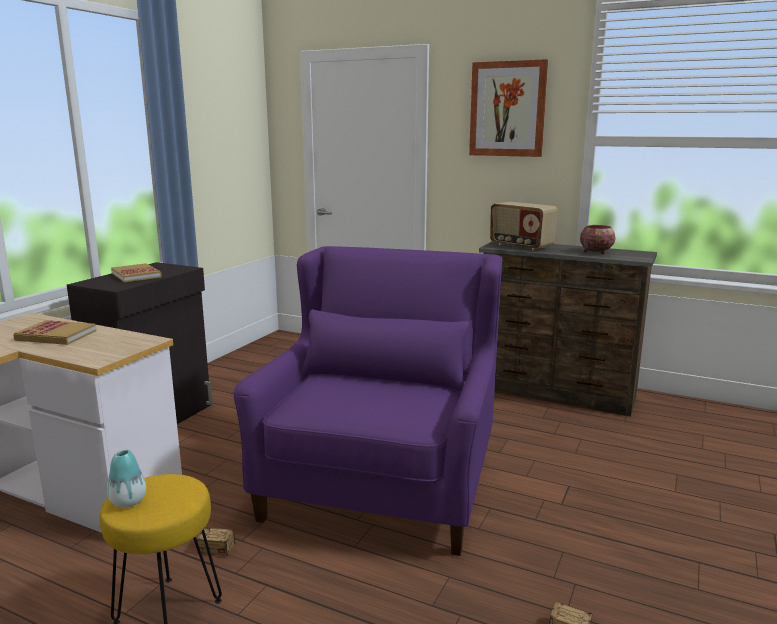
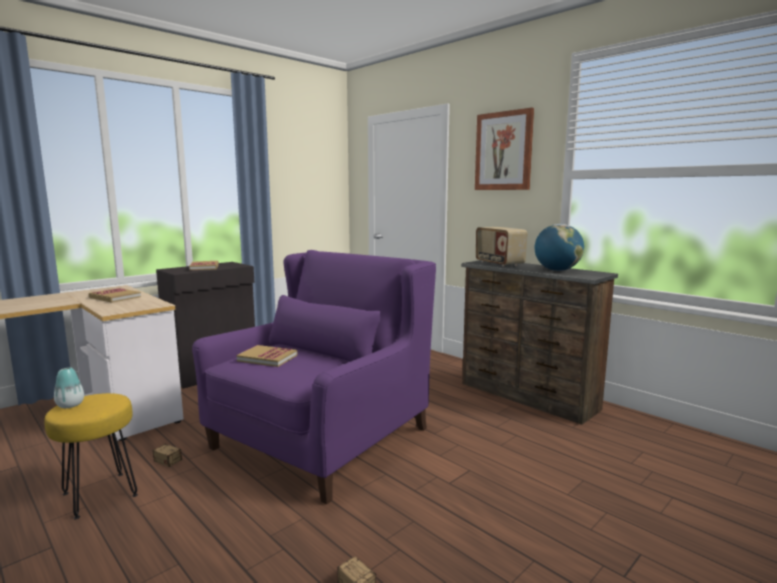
camera: 20 degrees right, 5 degrees down
(337, 395) = (267, 358): none -> book
(596, 252) = (557, 270): bowl -> globe

